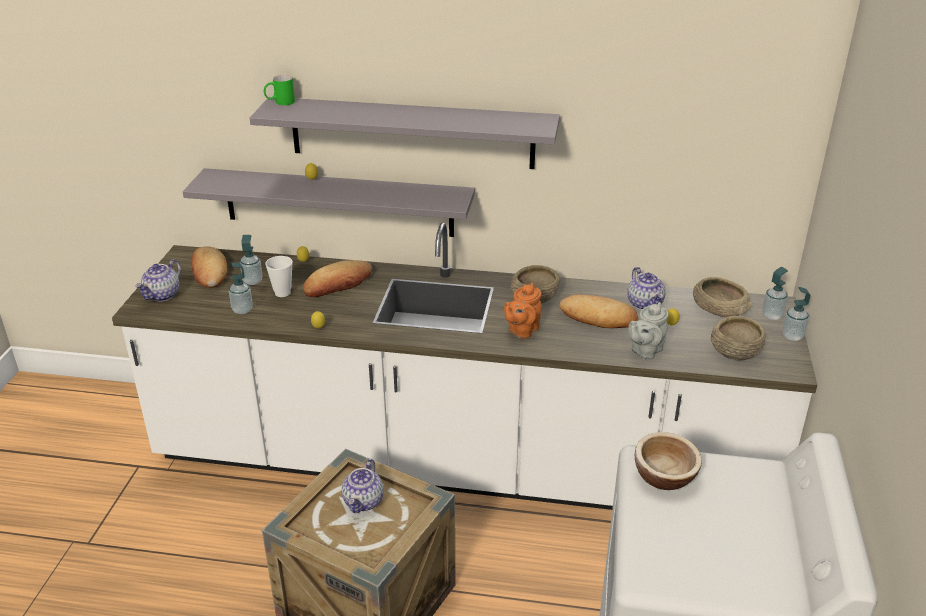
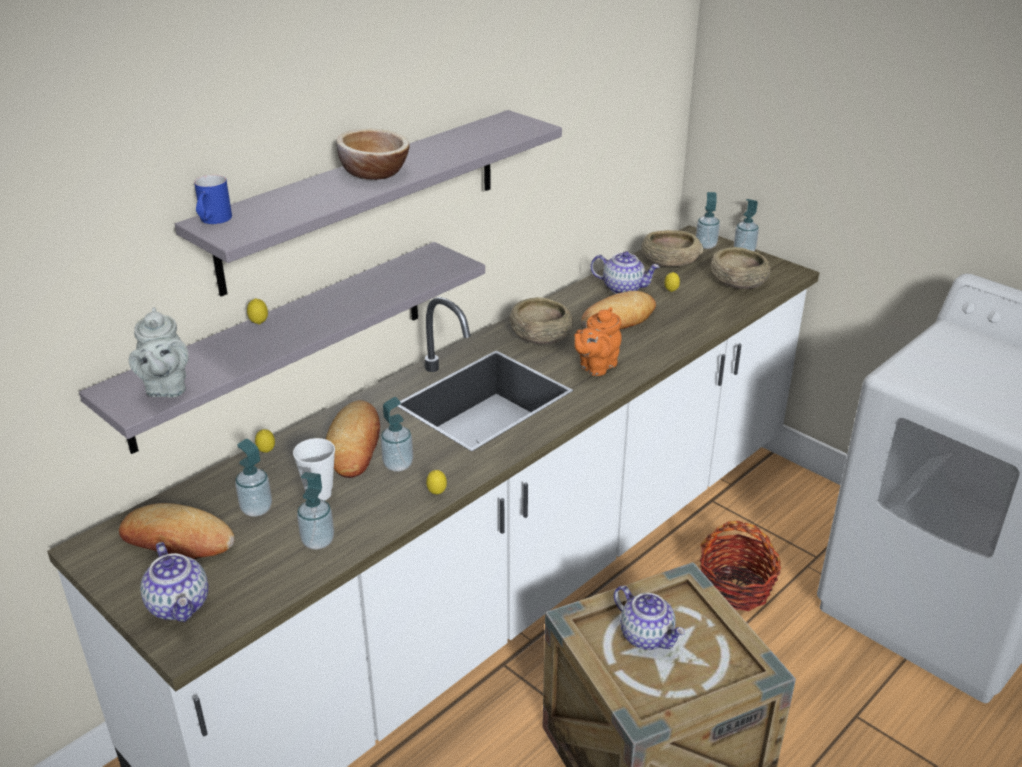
camera: 55 degrees left, 0 degrees up
(280, 102) = (213, 221): green mug -> blue mug
(333, 305) = (398, 465): none -> soap dispenser
(521, 331) = (596, 367): orange teapot -> orange teapot turned 60 degrees clockwise
(575, 581) = (735, 587): none -> basket
(645, 351) = (699, 320): grey teapot -> grey teapot (166, 388)
(664, 476) = (929, 376): bowl -> bowl (374, 172)

